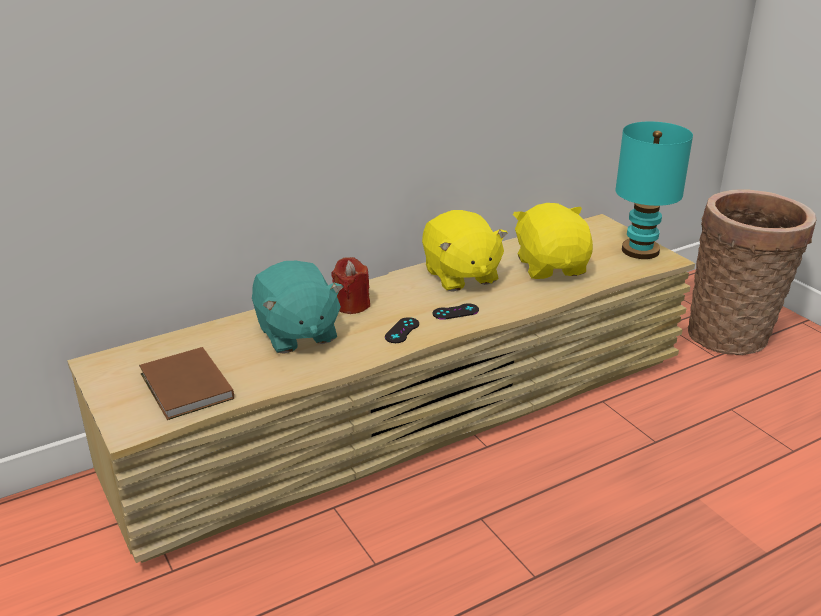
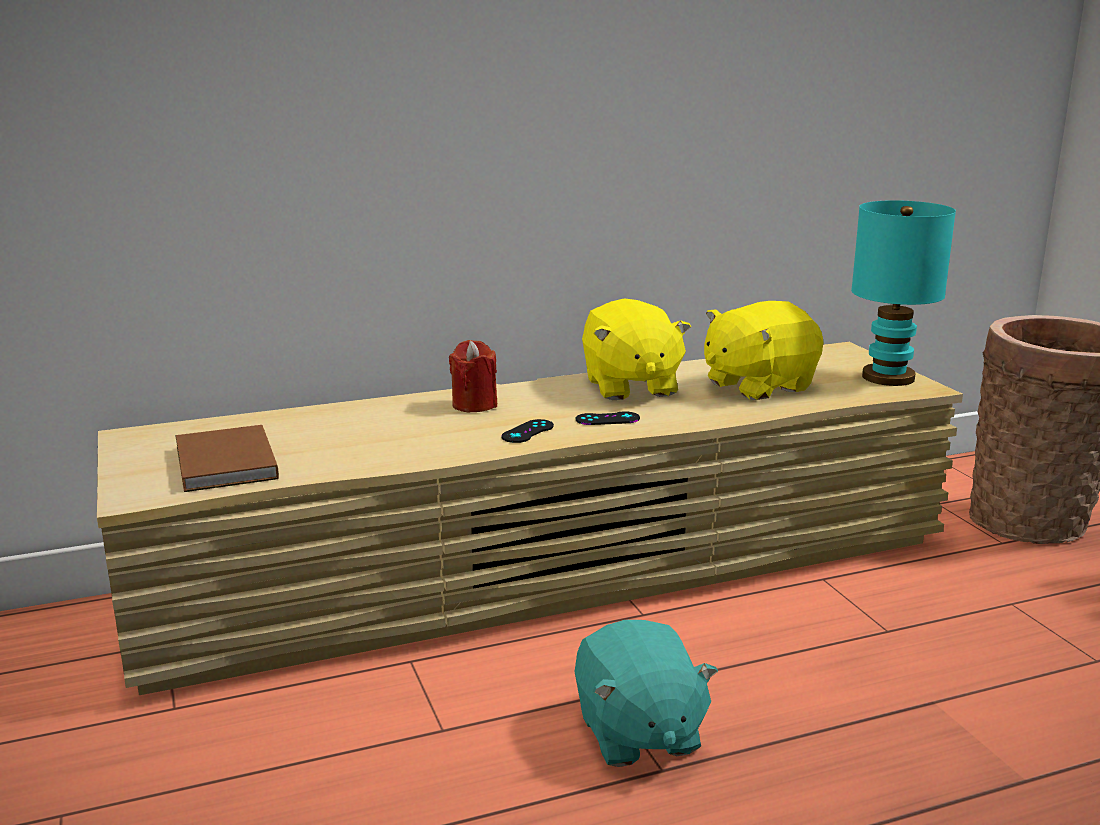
camera: 10 degrees right, 10 degrees down
(296, 334) = (390, 426): turquoise plush toy -> turquoise plush toy (637, 733)
(551, 267) = (757, 385): yellow plush toy -> yellow plush toy turned 120 degrees counterclockwise

